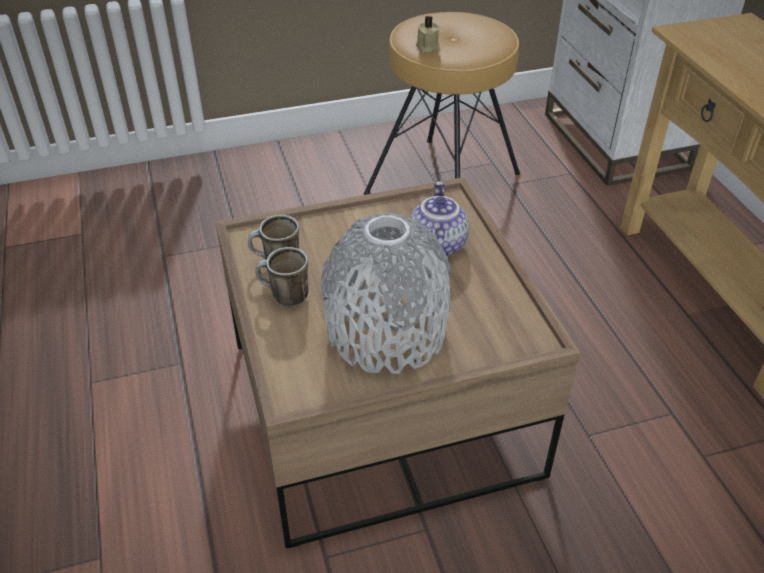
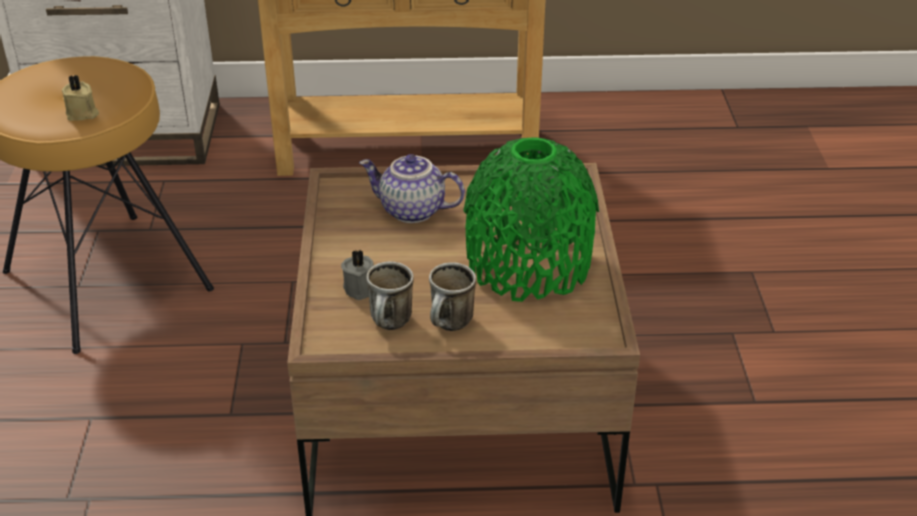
camera: 75 degrees left, 5 degrees down
(319, 239) = (361, 288): none -> grey candle
(386, 331) = (528, 264): grey vase -> green vase

